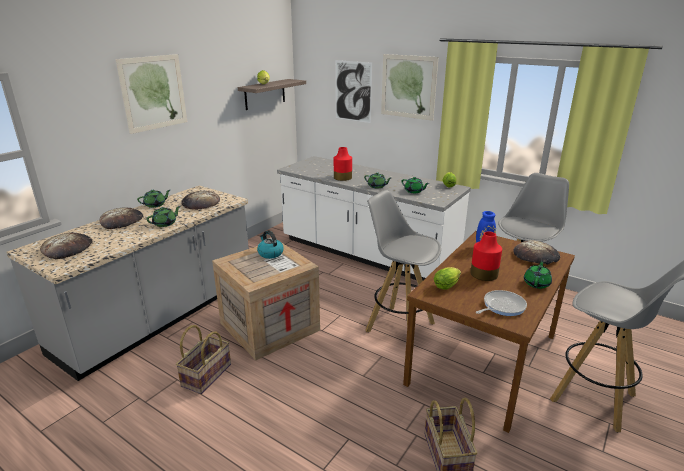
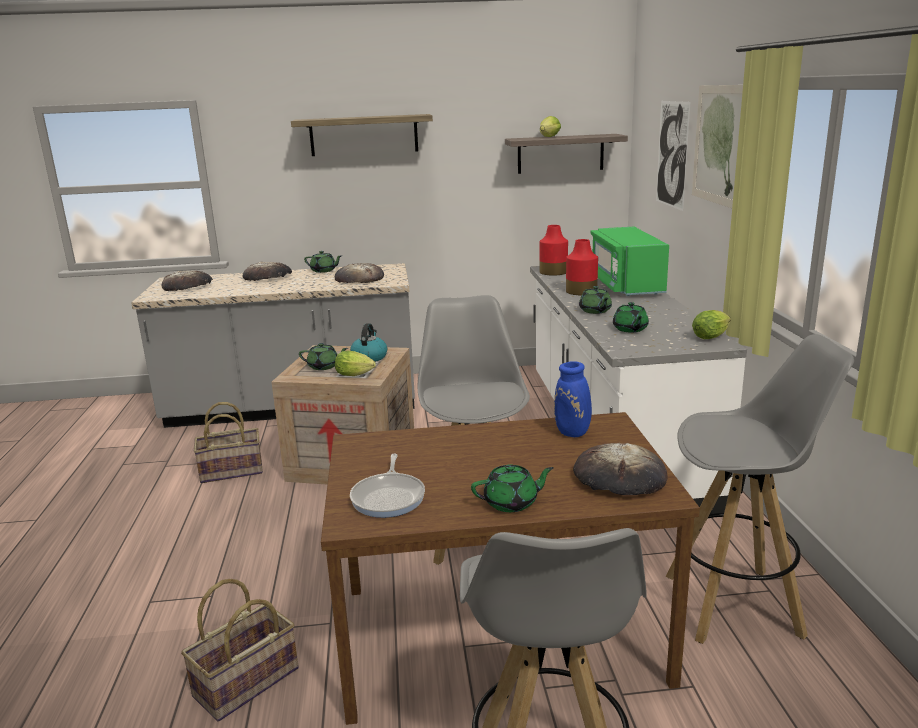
camera: 50 degrees right, 5 degrees down
(153, 93) = (364, 135): picture -> shelf
(165, 223) = (287, 287): green teapot -> green teapot (324, 366)
(353, 169) = (626, 285): none -> green microwave
(447, 285) = (398, 447): lettuce -> lettuce (356, 375)
(483, 274) = (476, 458): red vase -> red vase (553, 272)
(502, 306) = (389, 497): frying pan -> frying pan turned 75 degrees clockwise

